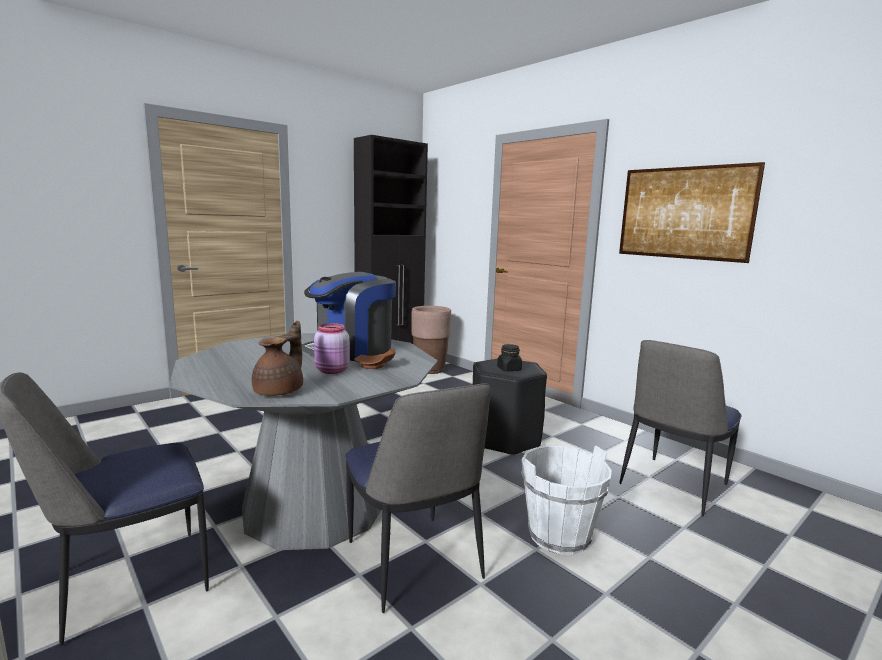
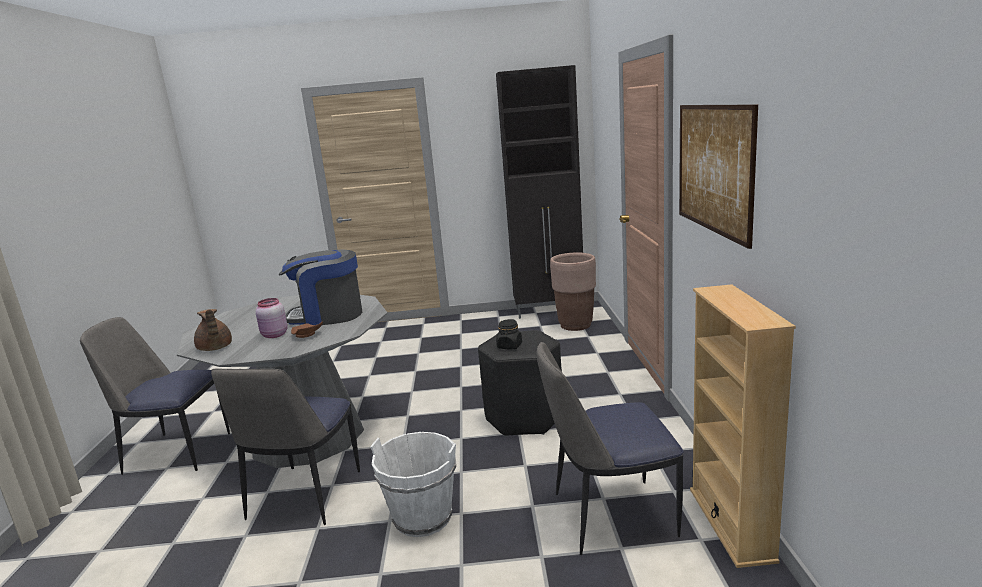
camera: 40 degrees right, 5 degrees up
(281, 391) = (214, 348): brown teapot -> brown teapot turned 90 degrees clockwise
(734, 468) = (731, 523): none -> beige bookcase

